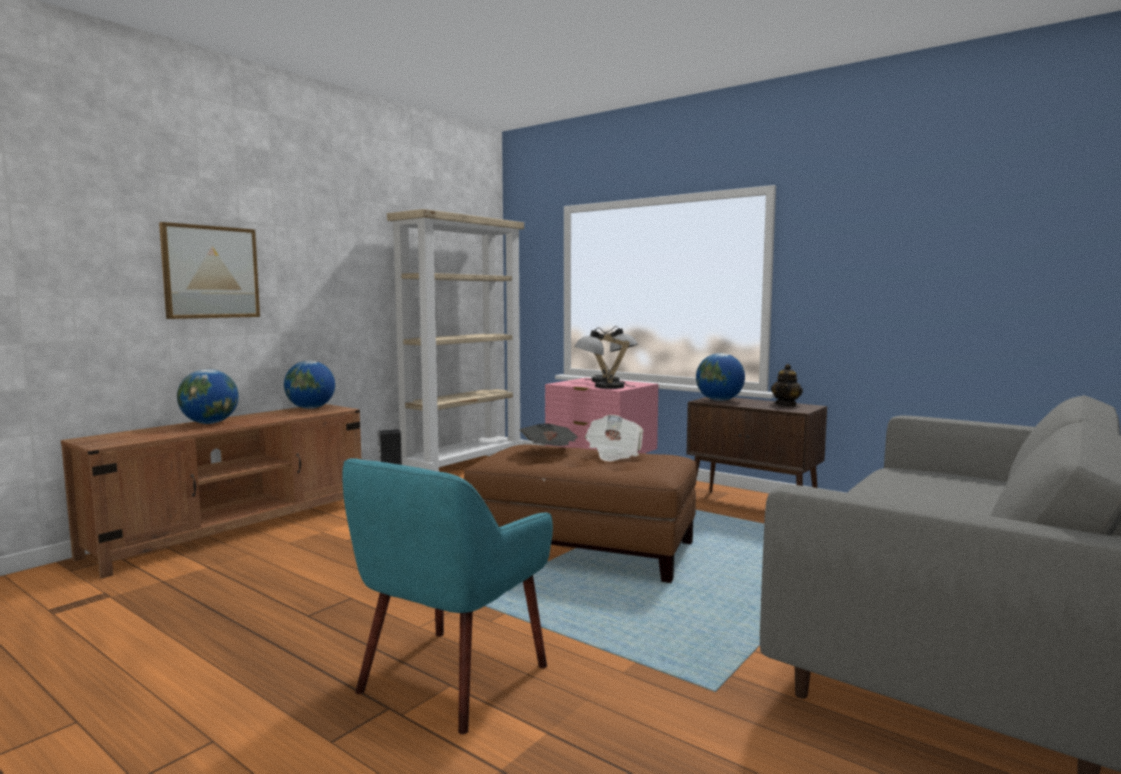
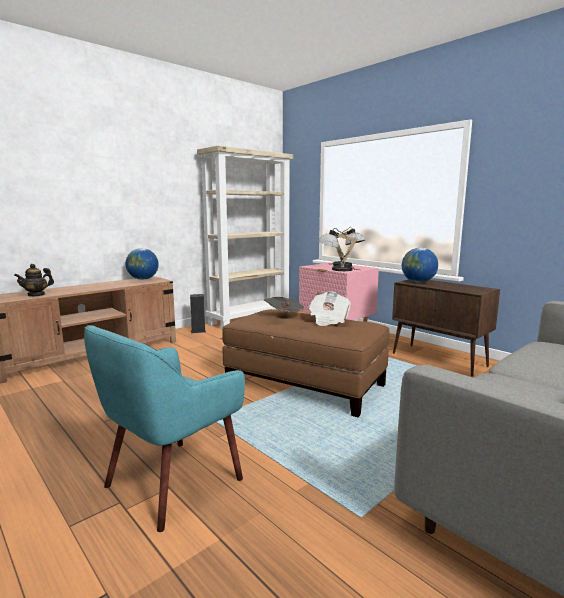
camera: 10 degrees right, 5 degrees up
(210, 272) = (75, 190): picture -> none
(210, 423) = (74, 288): globe -> none
(786, 405) = (468, 287): teapot -> teapot (36, 295)

